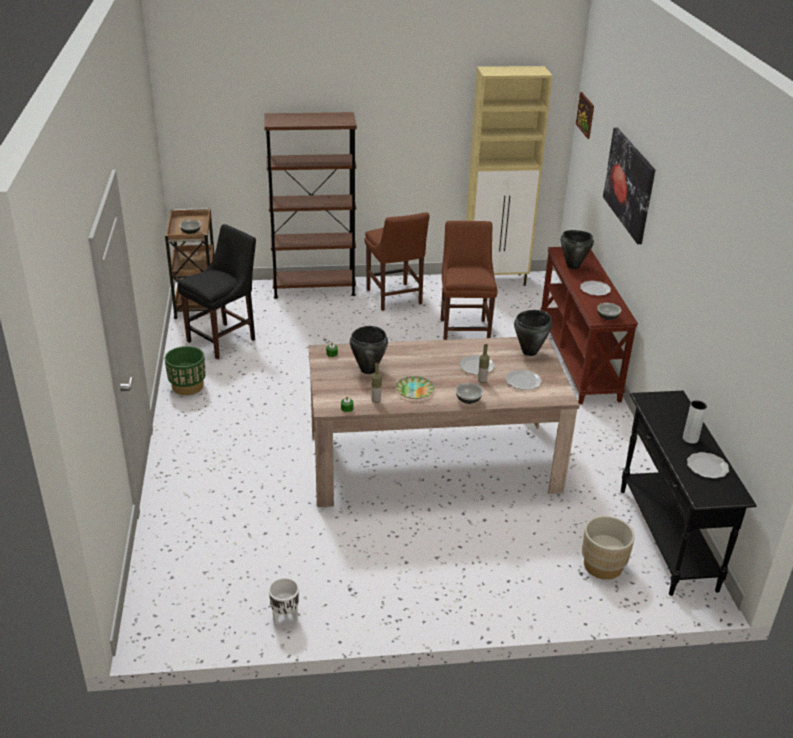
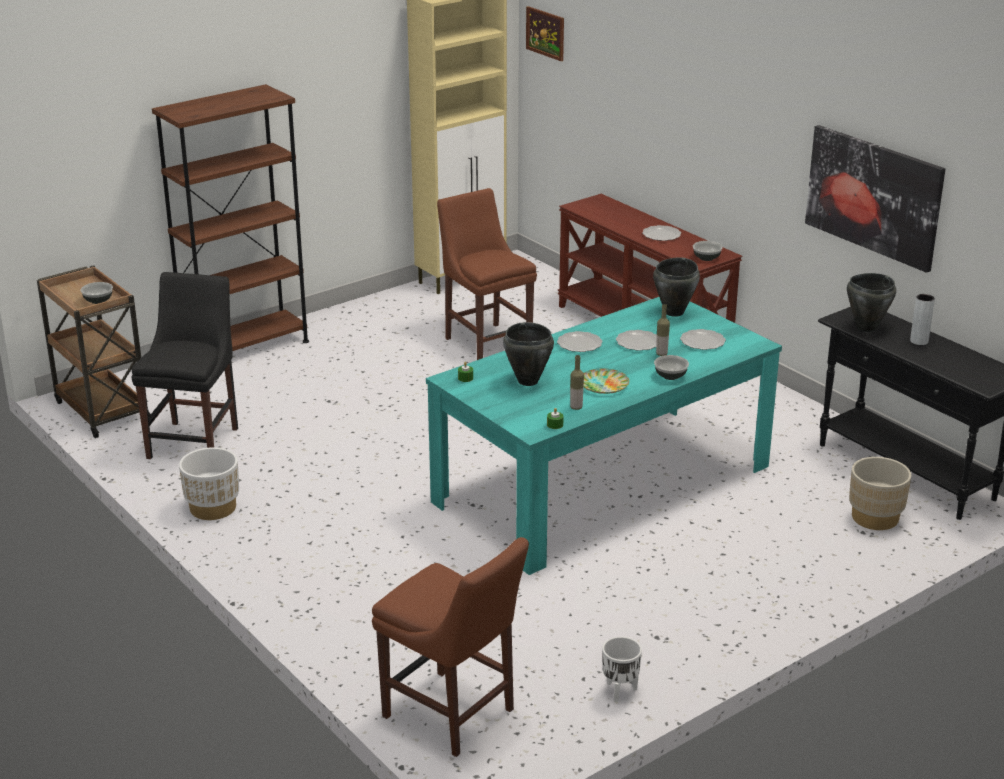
camera: 30 degrees left, 5 degrees down
(187, 386) = (213, 508): green planter -> white planter
(394, 298) = (362, 331): brown chair -> brown chair (453, 716)
(433, 461) = (603, 484): beige dining table -> turquoise dining table
(572, 266) = (610, 218): black cooking pot -> black cooking pot (865, 328)
(629, 184) = (674, 96): picture -> picture (873, 196)
(706, 467) = (960, 360): plate -> plate (579, 344)

